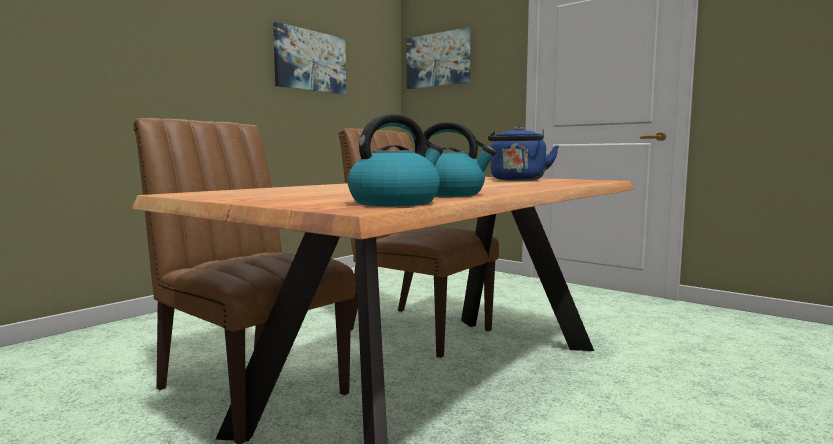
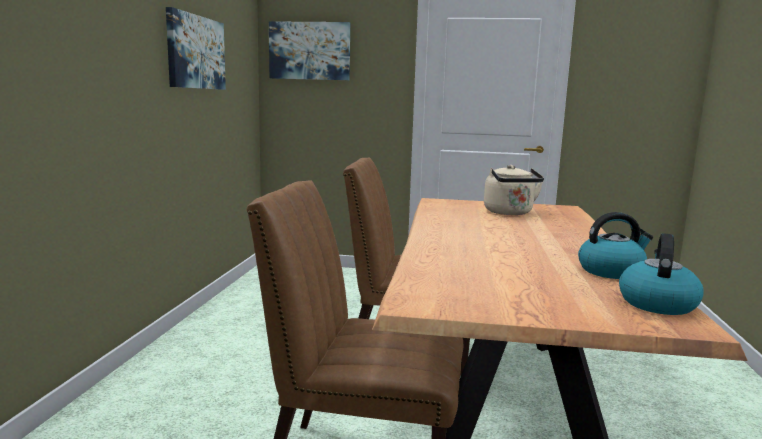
camera: 30 degrees left, 5 degrees up
(518, 180) = (510, 213): blue kettle -> beige kettle

